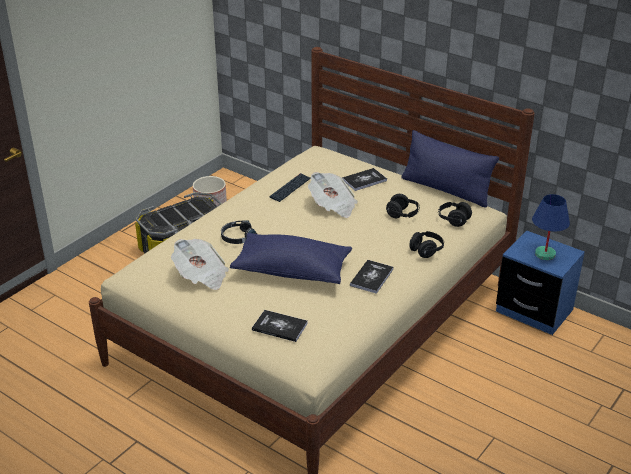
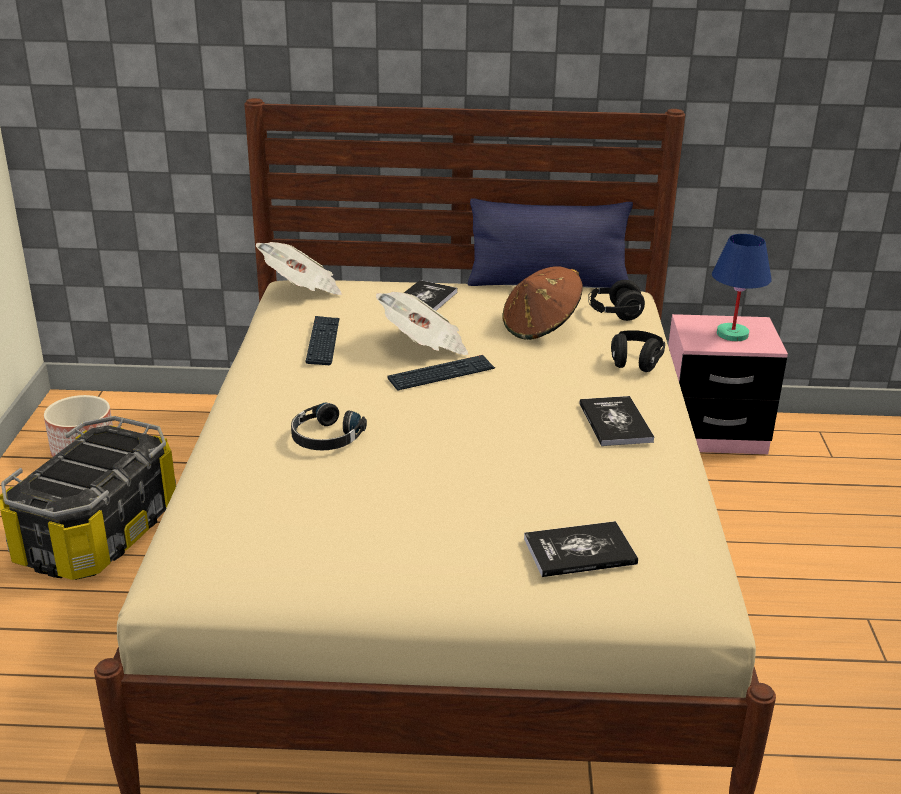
camera: 35 degrees left, 5 degrees down
(201, 276) = (337, 523): newspaper -> newspaper (302, 289)
(292, 271) = (484, 457): blue pillow -> none
(322, 224) = (441, 374): none -> keyboard
(403, 215) = (541, 327): black headphones -> brown hat
(534, 311) = (712, 433): blue nightstand -> pink nightstand

